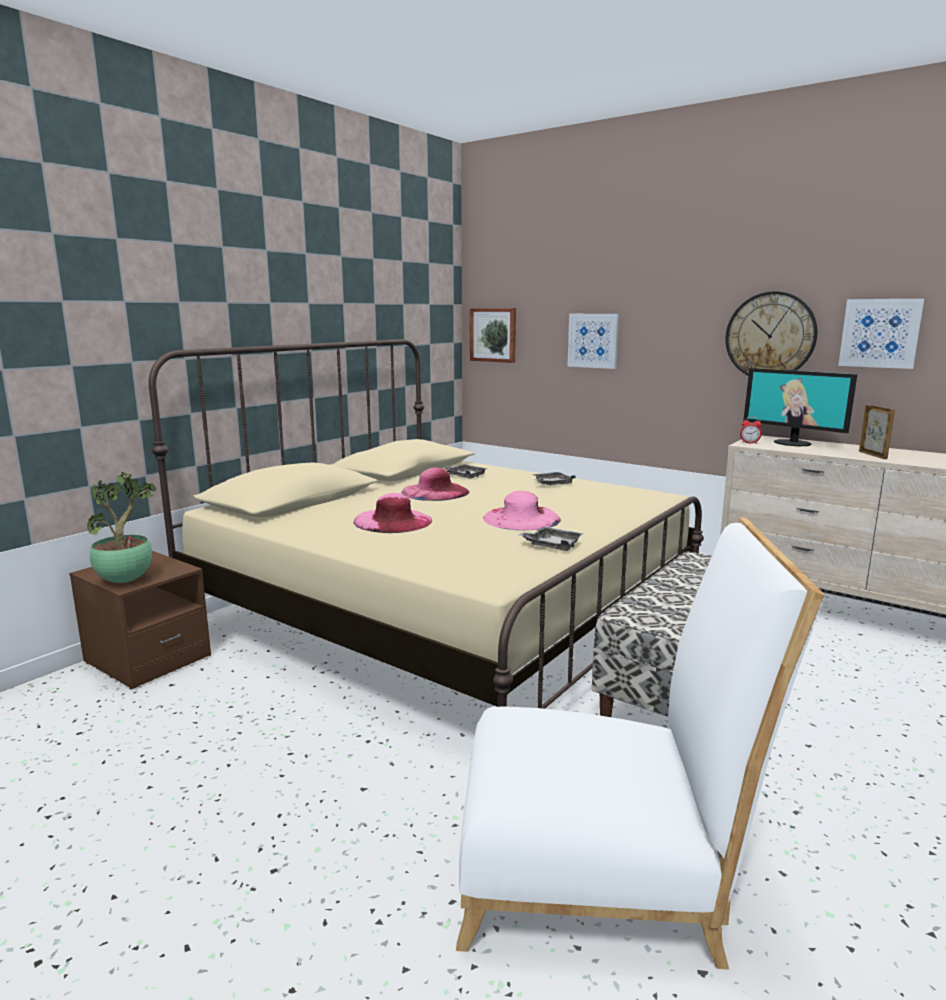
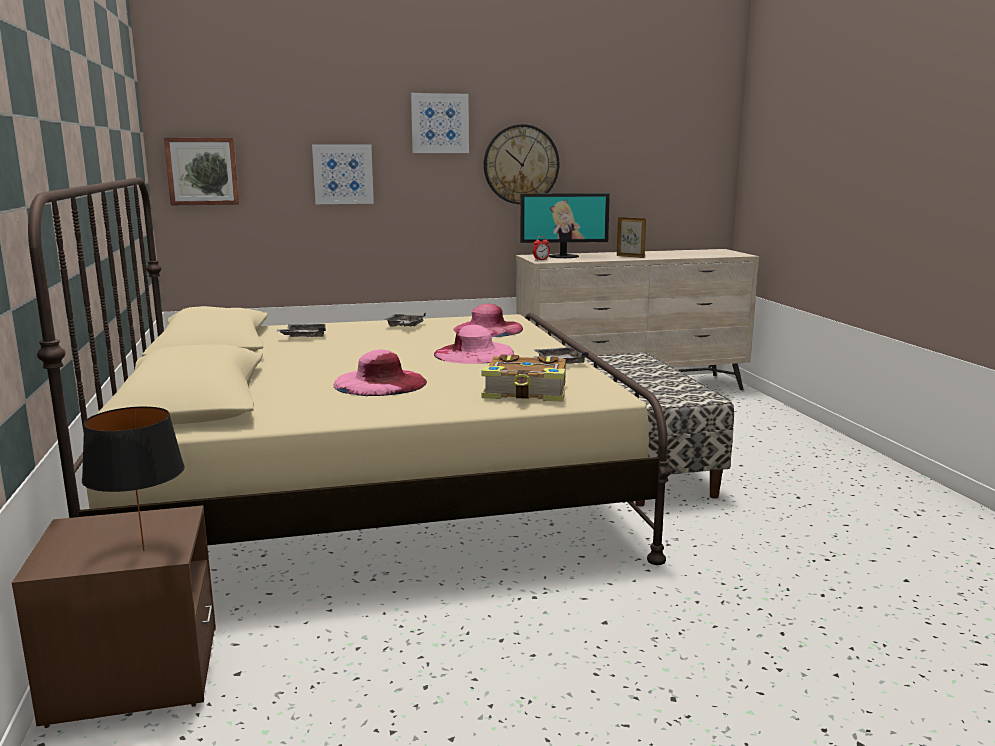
camera: 50 degrees left, 0 degrees up
(126, 580) = (143, 550): potted plant -> black table lamp
(435, 492) = (326, 354): pink hat -> pink hat (488, 329)
(446, 559) = (526, 392): none -> book
(603, 872) = (800, 571): white chair -> none
(880, 333) = (602, 160): picture -> picture (439, 123)

